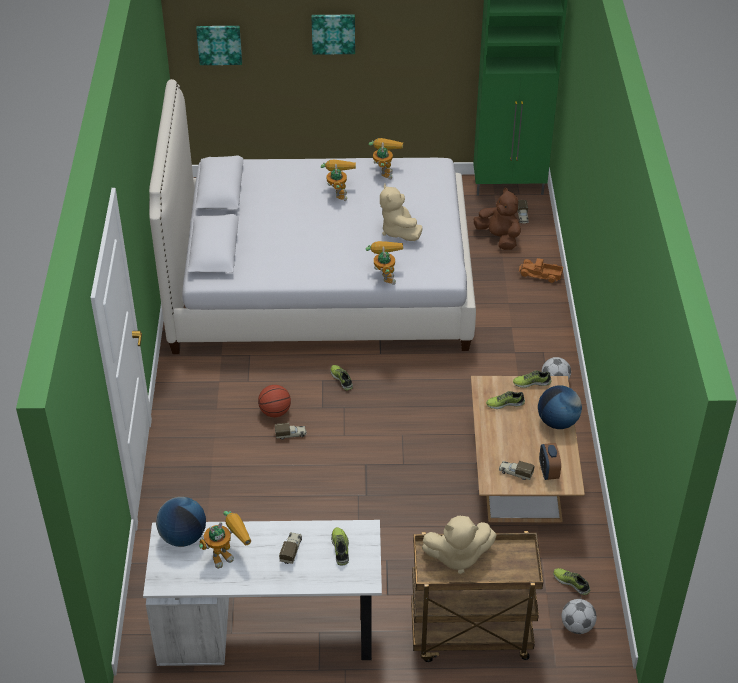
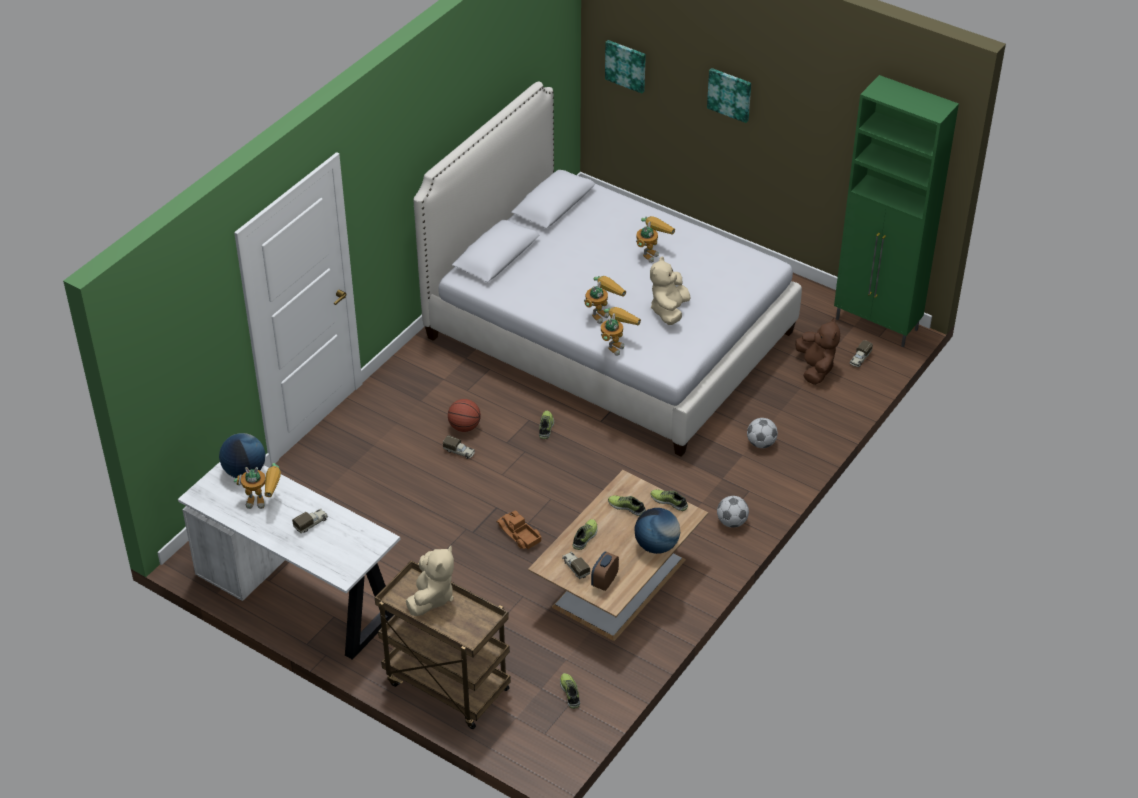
camera: 35 degrees right, 0 degrees up
(341, 548) = (349, 542): shoe -> shoe (585, 537)
(384, 171) = (713, 250): toy robot -> toy robot (602, 312)
(457, 556) = (431, 597): beige plush toy -> beige plush toy turned 105 degrees counterclockwise
(540, 275) = (820, 421): toy truck -> toy truck (518, 534)
(577, 626) = (539, 728): football -> football (761, 443)

